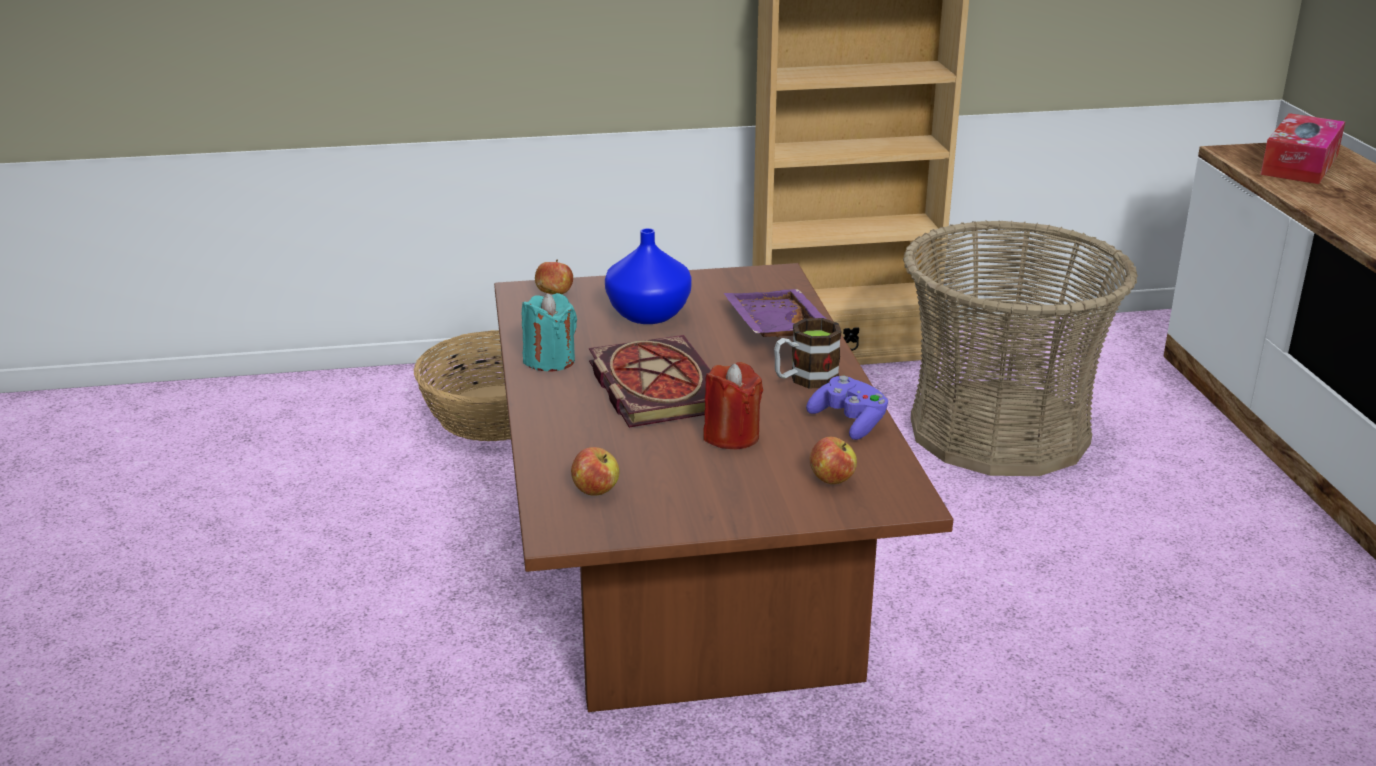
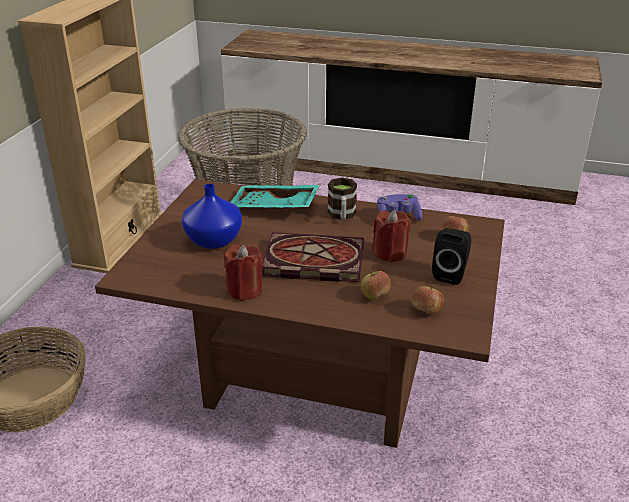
camera: 65 degrees left, 5 degrees up
(550, 360) = (244, 290): turquoise candle -> red candle
(554, 294) = (145, 266): apple -> apple (374, 296)
(716, 494) = (451, 274): none -> black speaker
(774, 329) = (273, 208): purple tray -> turquoise tray
(1299, 164) = (267, 42): tissue box -> none

